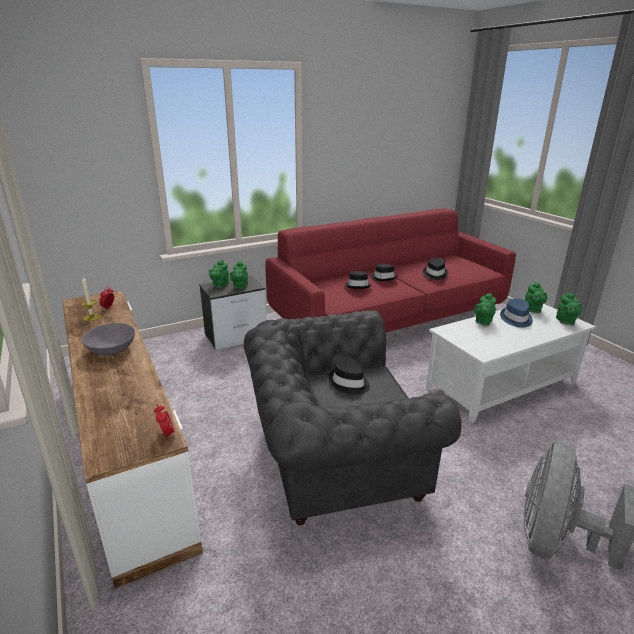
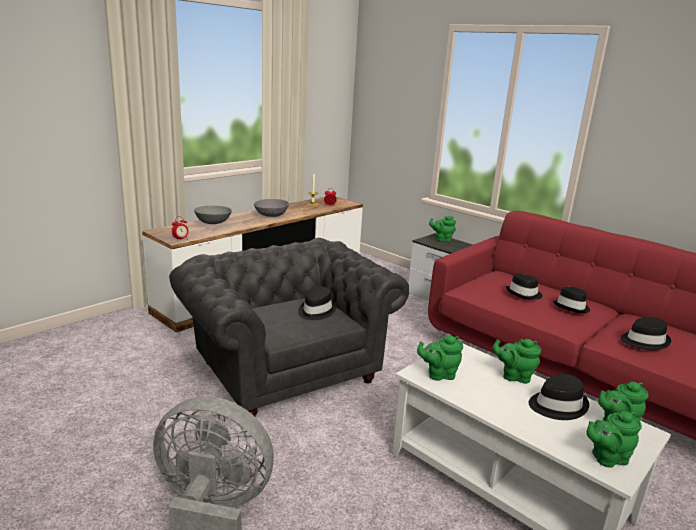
camera: 70 degrees right, 5 degrees down
(104, 399) = (213, 222): none -> grey bowl
(240, 286) = (448, 246): green teapot -> green teapot (439, 374)
(516, 319) = (557, 405): blue hat -> black hat

